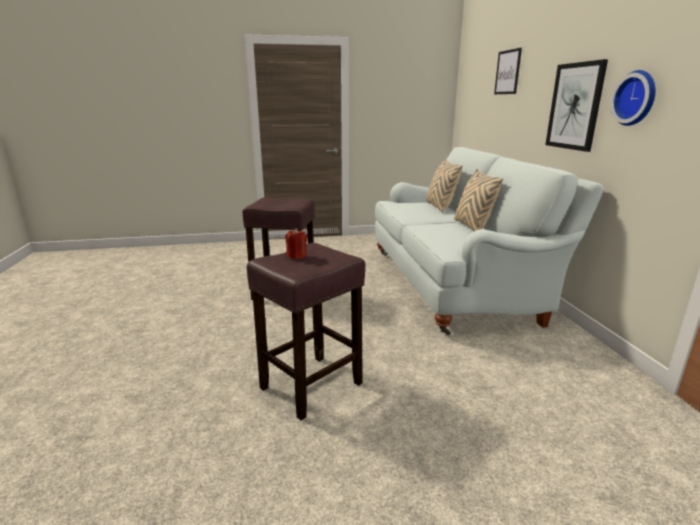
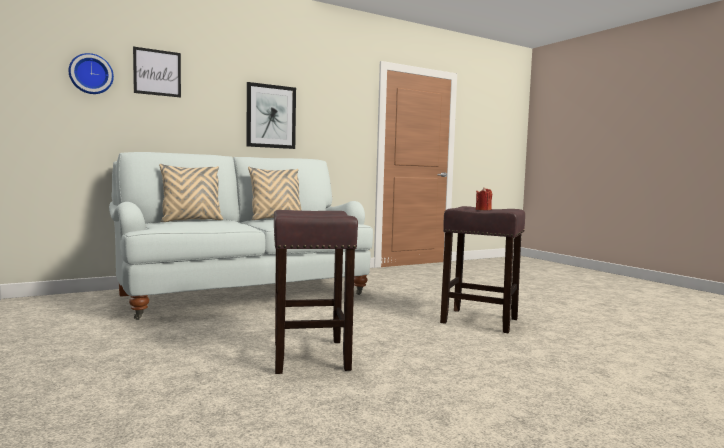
camera: 110 degrees left, 15 degrees down
(636, 98) = (322, 115): wall clock -> wall clock (91, 74)

